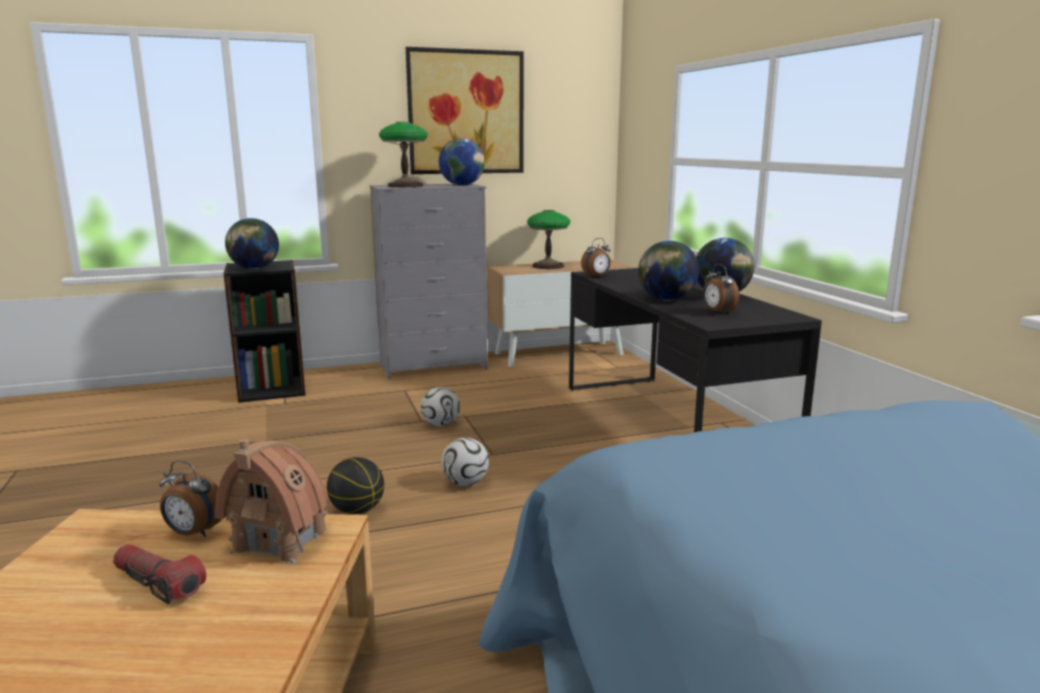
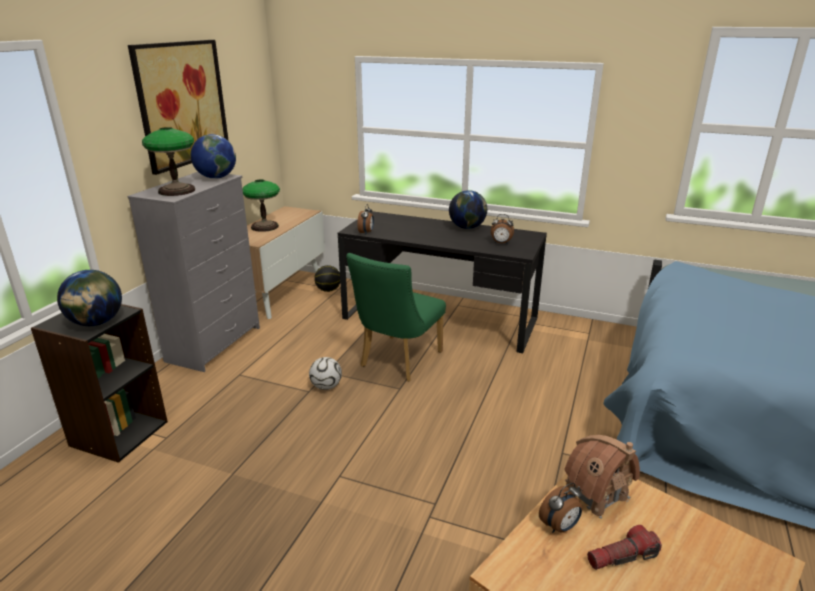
camera: 50 degrees left, 10 degrees up
(357, 510) = (413, 472): basketball -> basketball (328, 290)
(465, 483) = (426, 415): football -> none
(539, 436) = (397, 361): none -> green chair
(666, 300) = (456, 241): globe -> none

